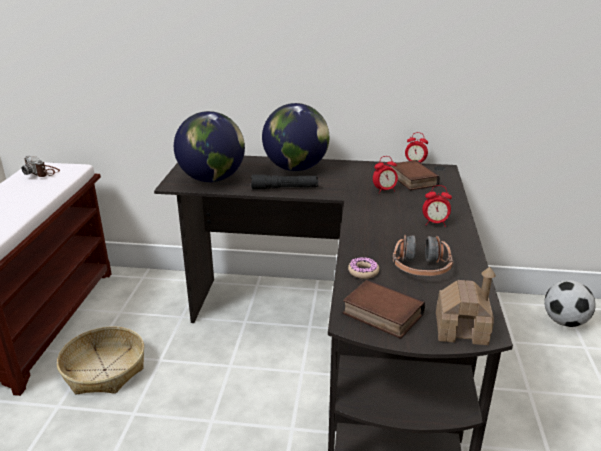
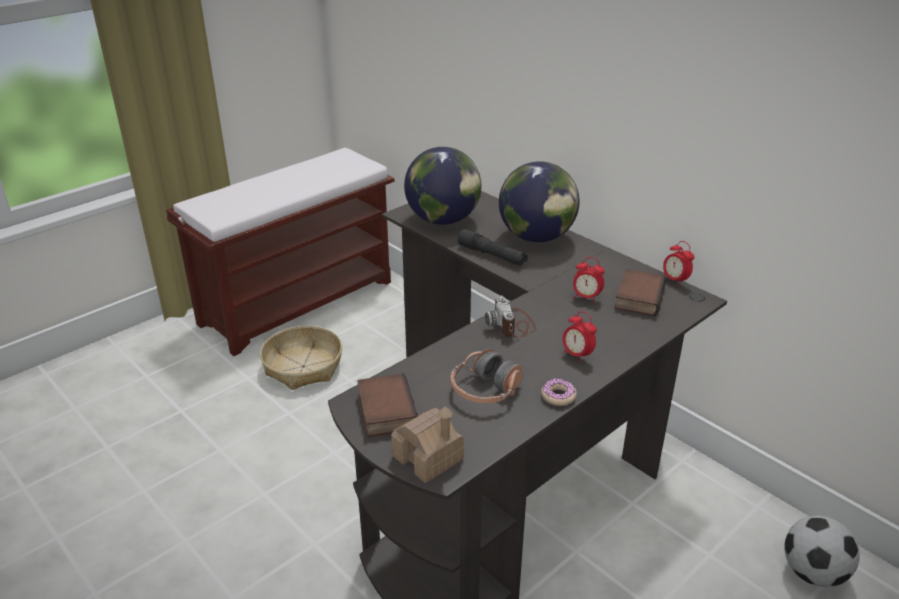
camera: 40 degrees right, 5 degrees up
(42, 172) = (339, 162): camera -> camera (512, 325)
(363, 272) = (431, 367): donut -> donut (558, 396)

